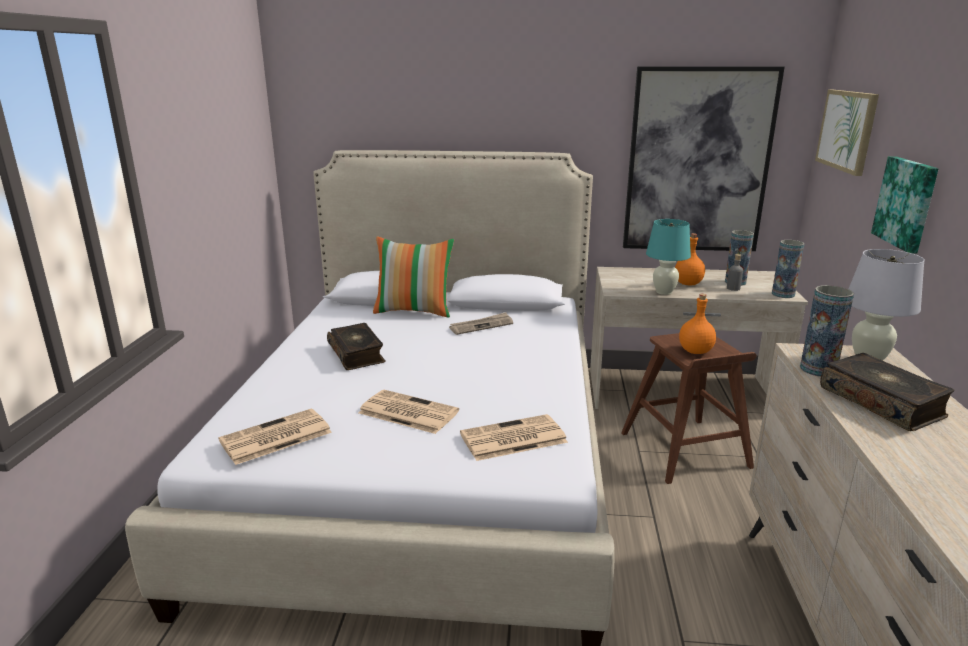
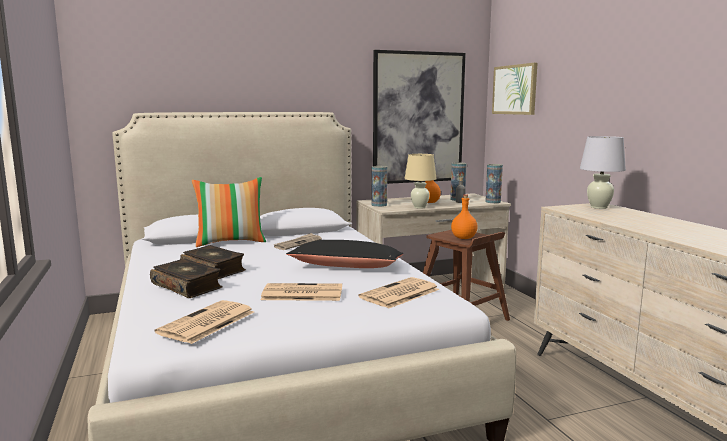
camera: 25 degrees left, 10 degrees down
(498, 376) = (346, 266): none -> black pillow
(664, 292) = (419, 207): turquoise table lamp -> beige table lamp
(818, 369) = (580, 213): vase -> vase (379, 205)
(882, 402) = (631, 219): book -> book (187, 286)
(906, 203) = (576, 122): picture -> none

